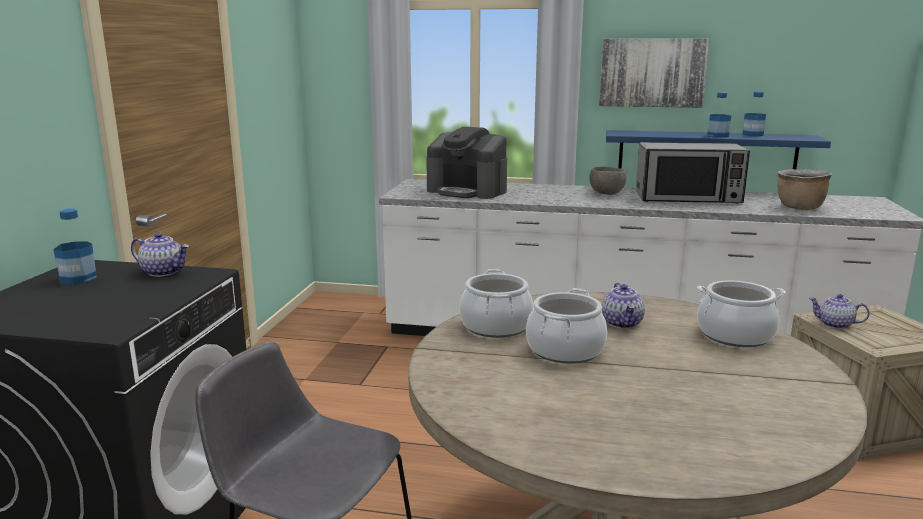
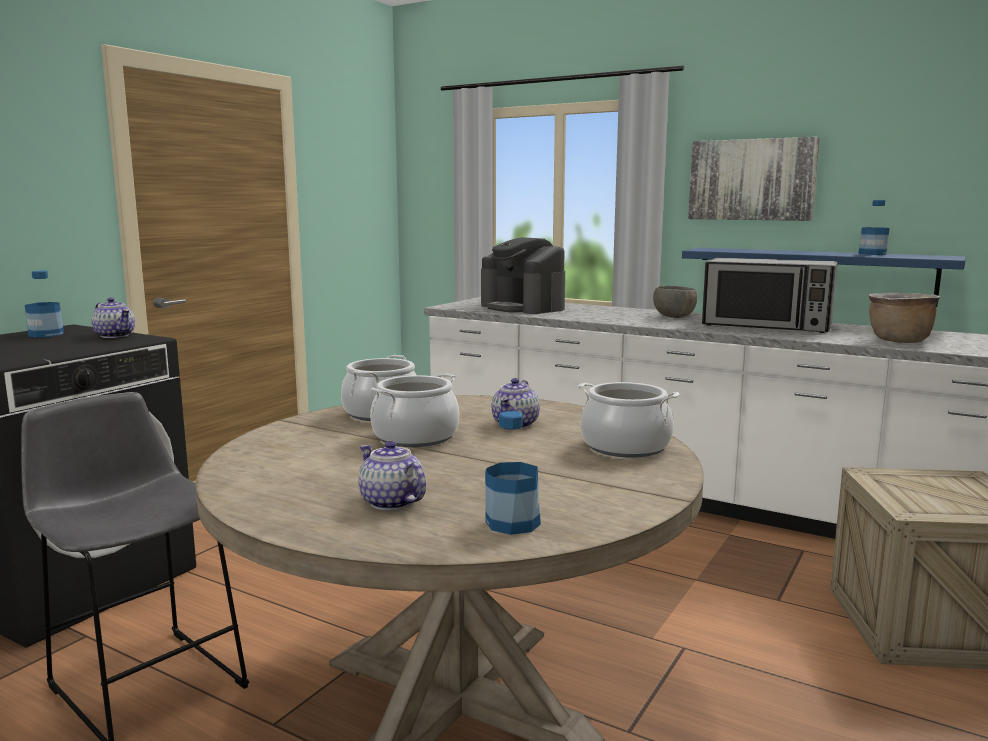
camera: 20 degrees right, 5 degrees down
(718, 136) = (820, 253): bottle -> bottle (513, 523)
(835, 324) = (884, 483): teapot -> teapot (390, 502)

